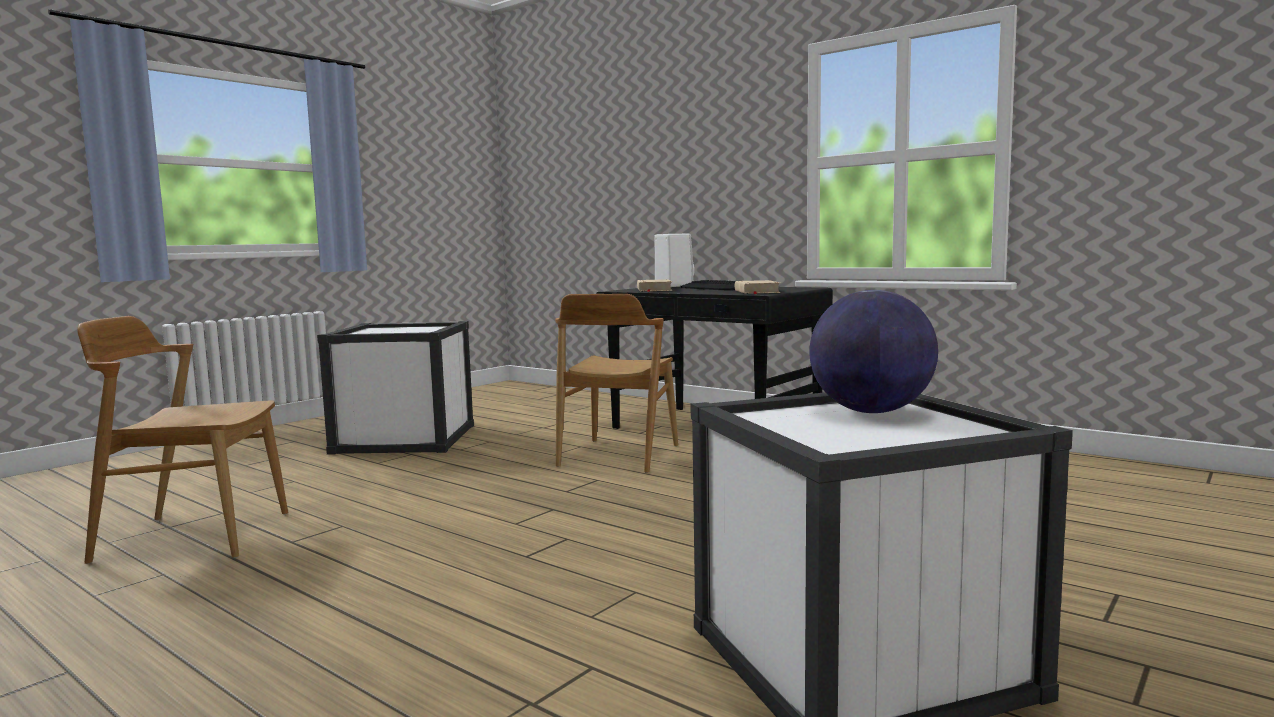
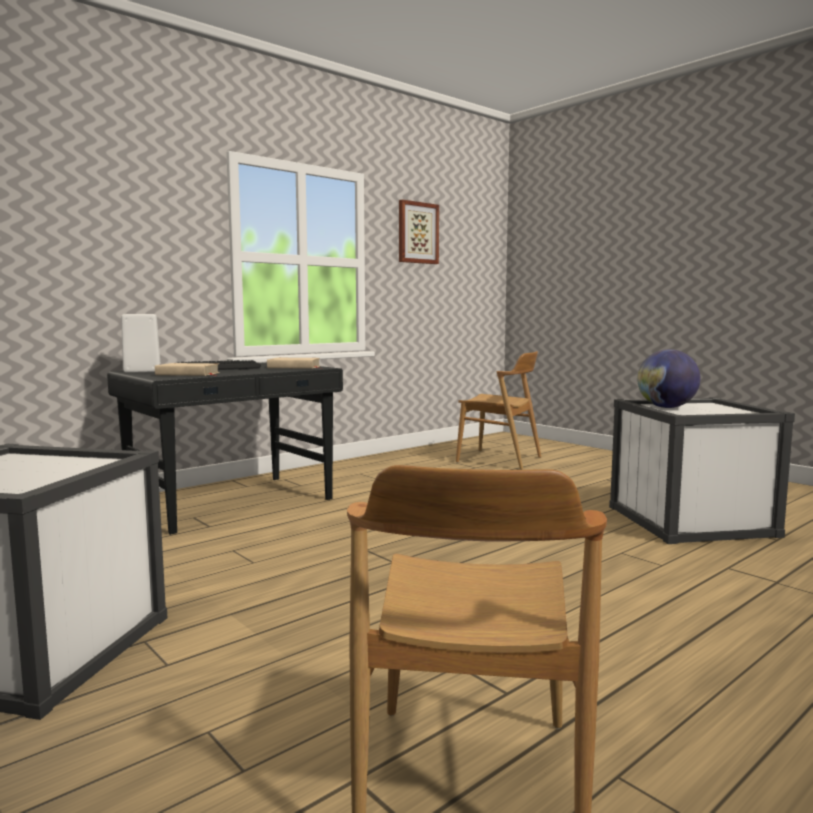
camera: 80 degrees left, 0 degrees up
(618, 456) = (290, 538): brown chair -> brown chair (499, 460)
(1145, 71) = (417, 233): none -> picture

